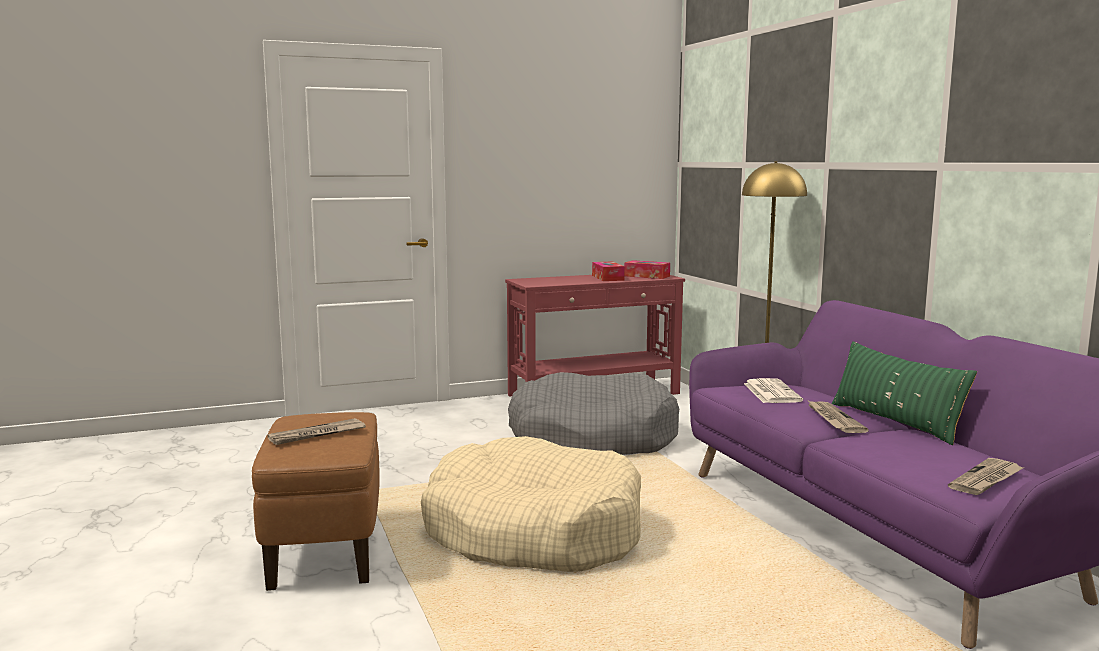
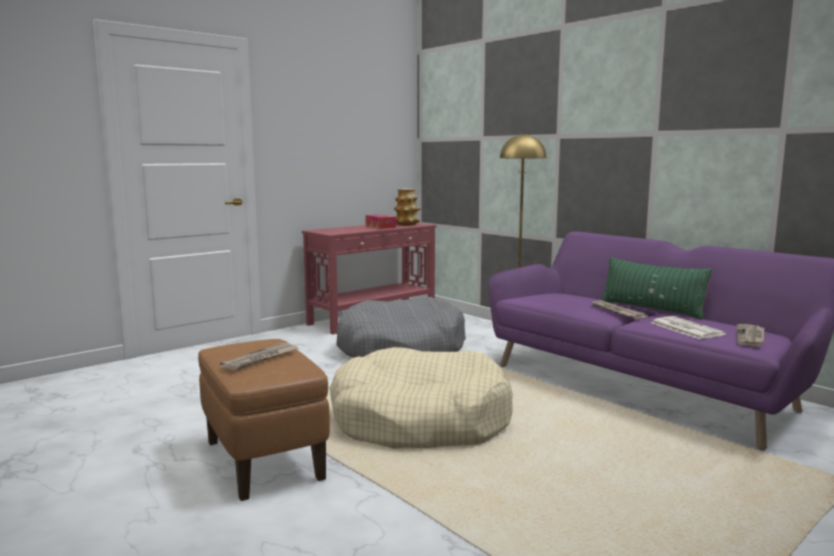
camera: 20 degrees left, 0 degrees up
(647, 276) = (407, 224): tissue box -> vase
(771, 392) = (554, 298): newspaper -> newspaper (685, 328)

